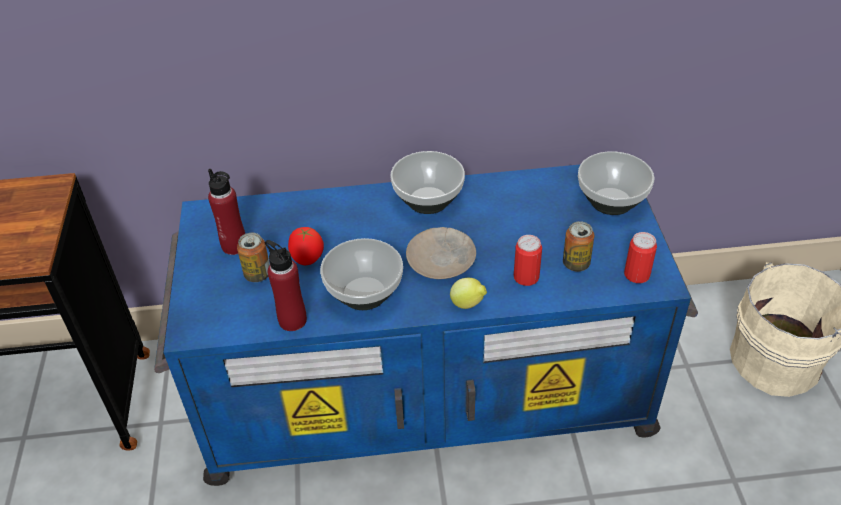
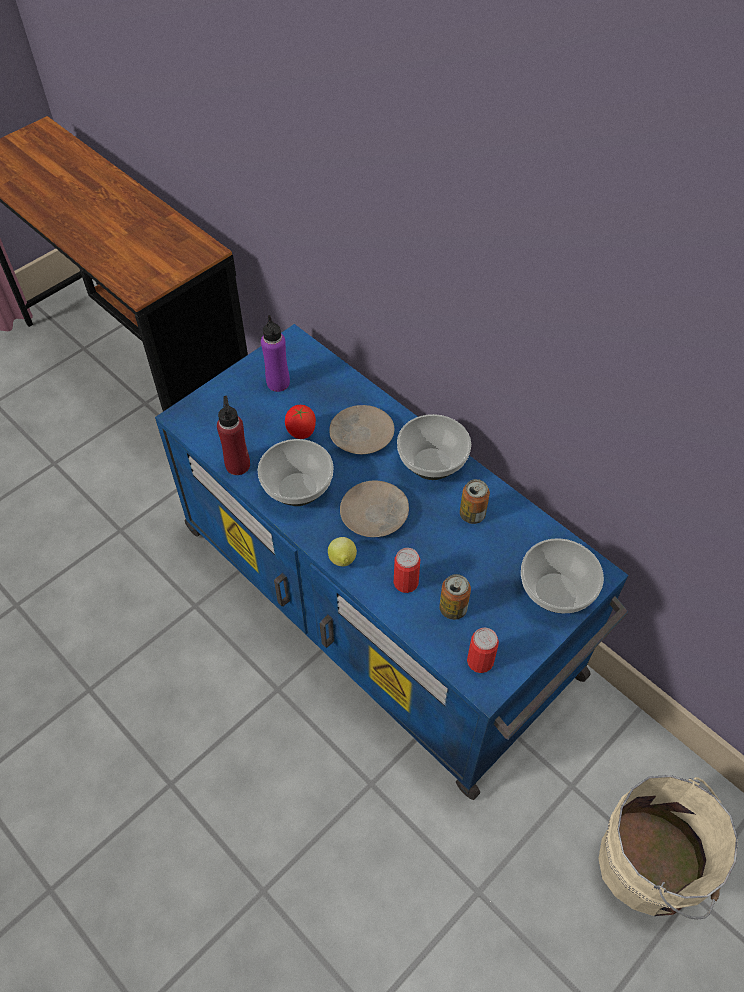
camera: 50 degrees right, 10 degrees up
(234, 245) = (278, 383): red bottle -> purple bottle
(257, 274) = (263, 415): can -> can (472, 514)
(353, 225) = (361, 435): none -> beige plate

